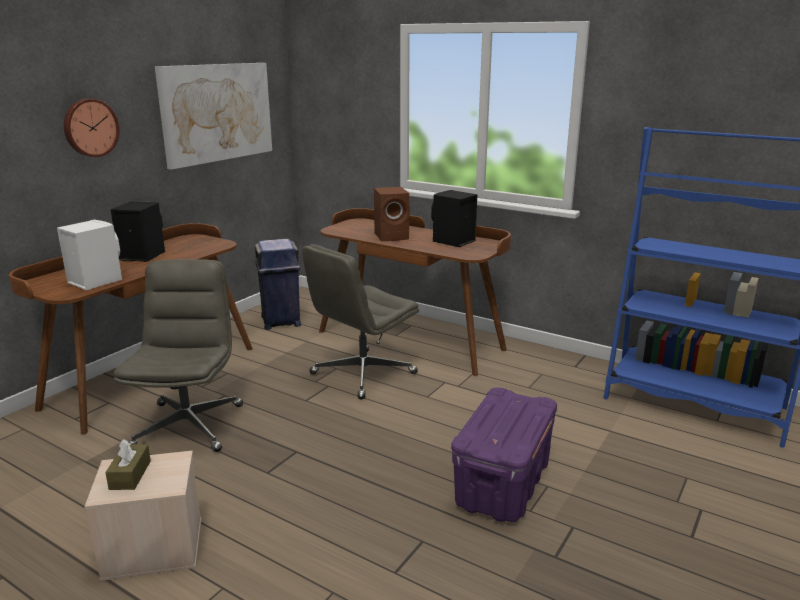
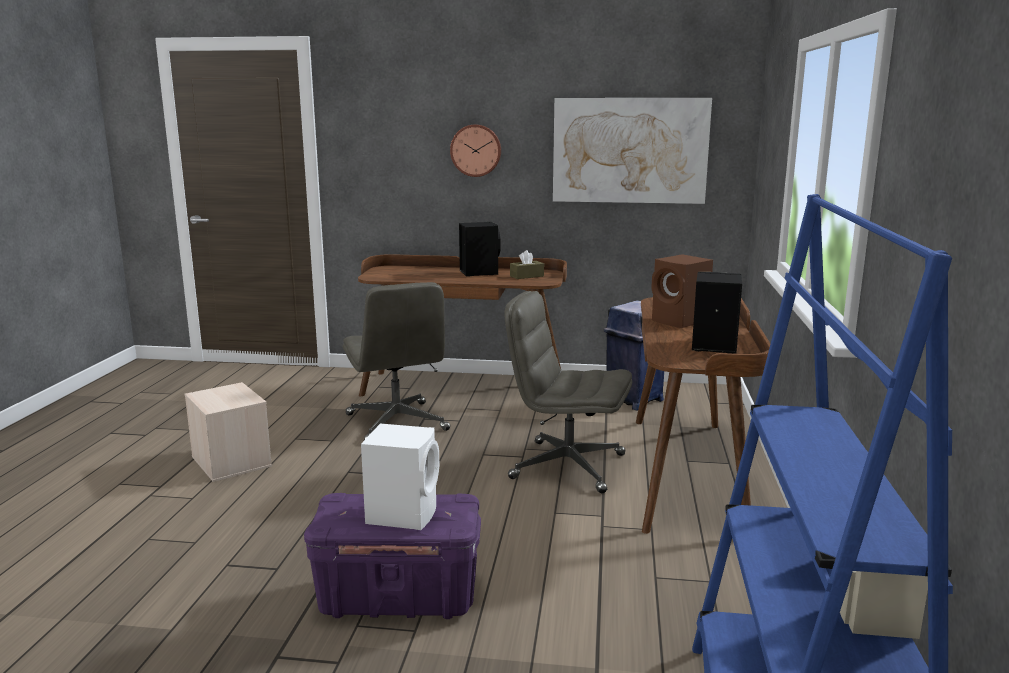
camera: 65 degrees right, 5 degrees down
(94, 281) = (406, 276): white speaker -> white speaker (403, 513)
(130, 475) = (225, 394): brown tissue box -> brown tissue box (526, 276)
(188, 426) = (397, 423): grey office chair -> grey office chair turned 90 degrees clockwise

